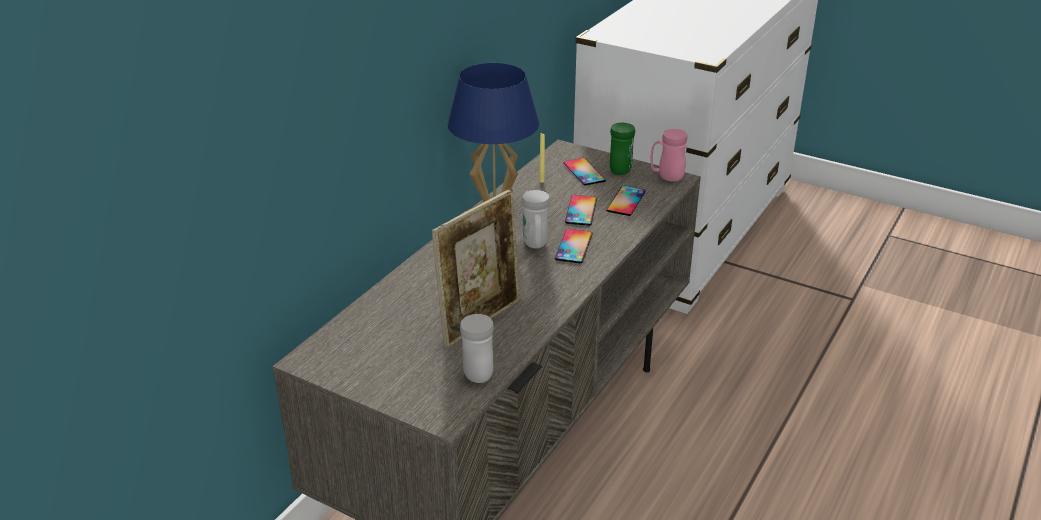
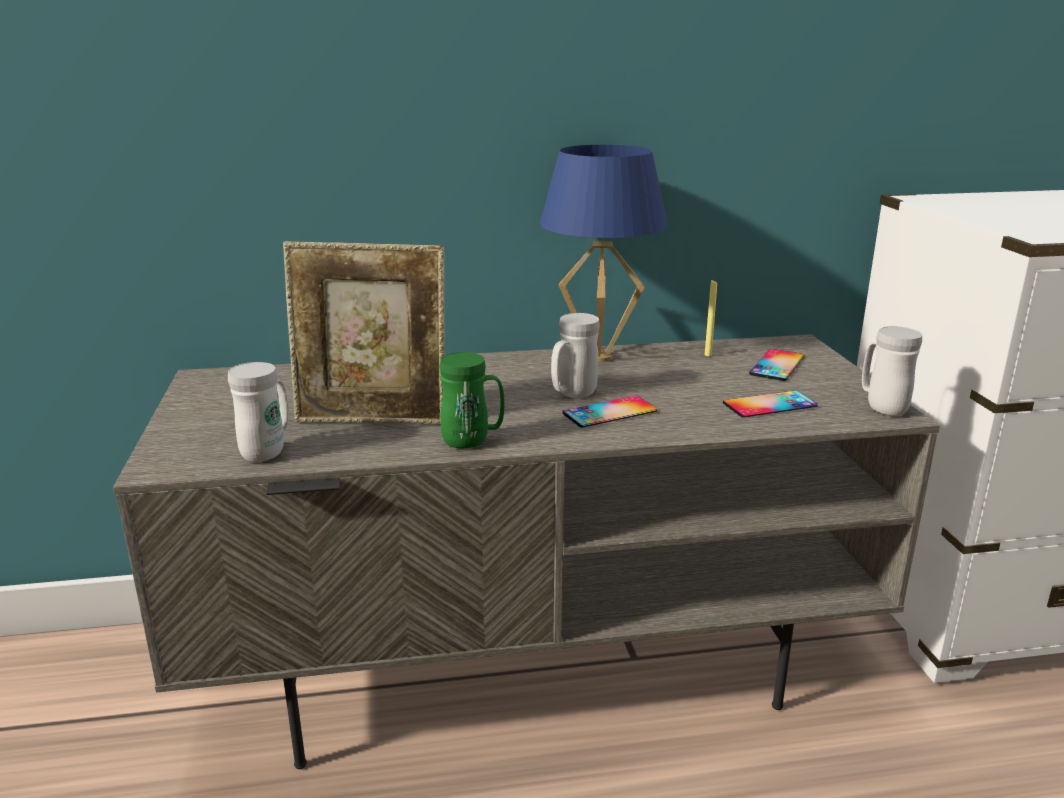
camera: 50 degrees right, 10 degrees down
(581, 210) = (693, 391): phone -> none
(622, 169) = (834, 379): green mug -> green mug (473, 441)
(666, 177) = (881, 406): pink mug -> white mug

